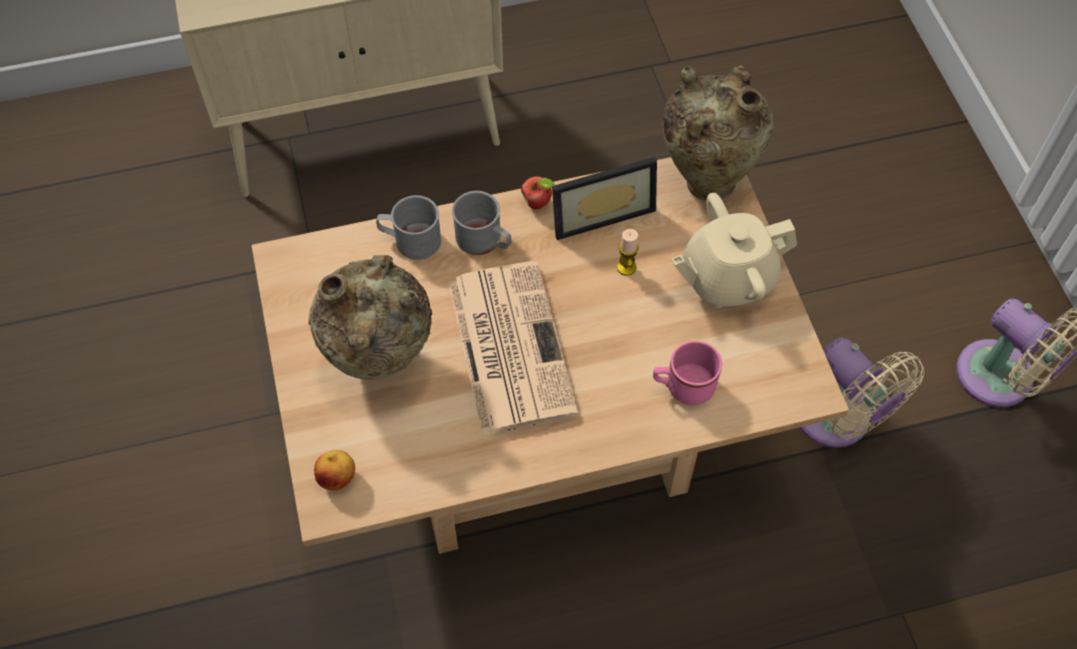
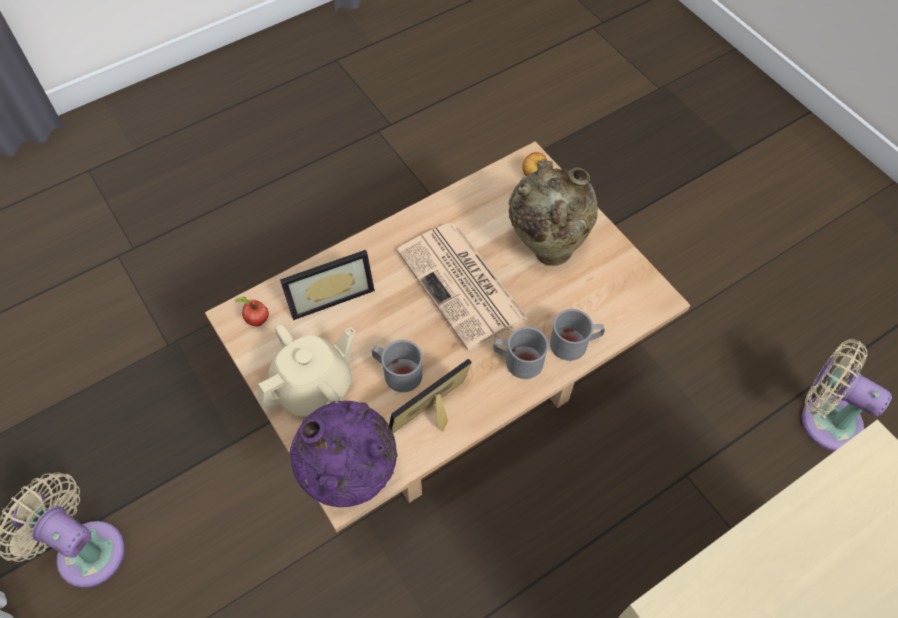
camera: 160 degrees right, 0 degrees up
(538, 203) = (489, 408): apple -> apple (256, 321)
(626, 267) = (397, 372): candle -> grey mug
(683, 387) = (329, 293): pink mug -> picture frame
(707, 178) = (351, 480): beige vase -> purple vase
(838, 420) = (222, 469): beige fan -> beige fan (824, 418)

